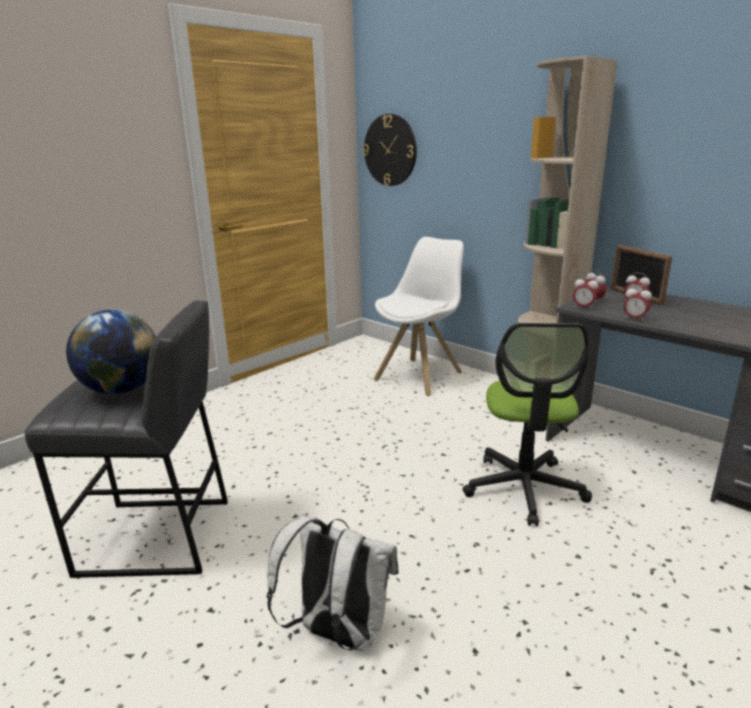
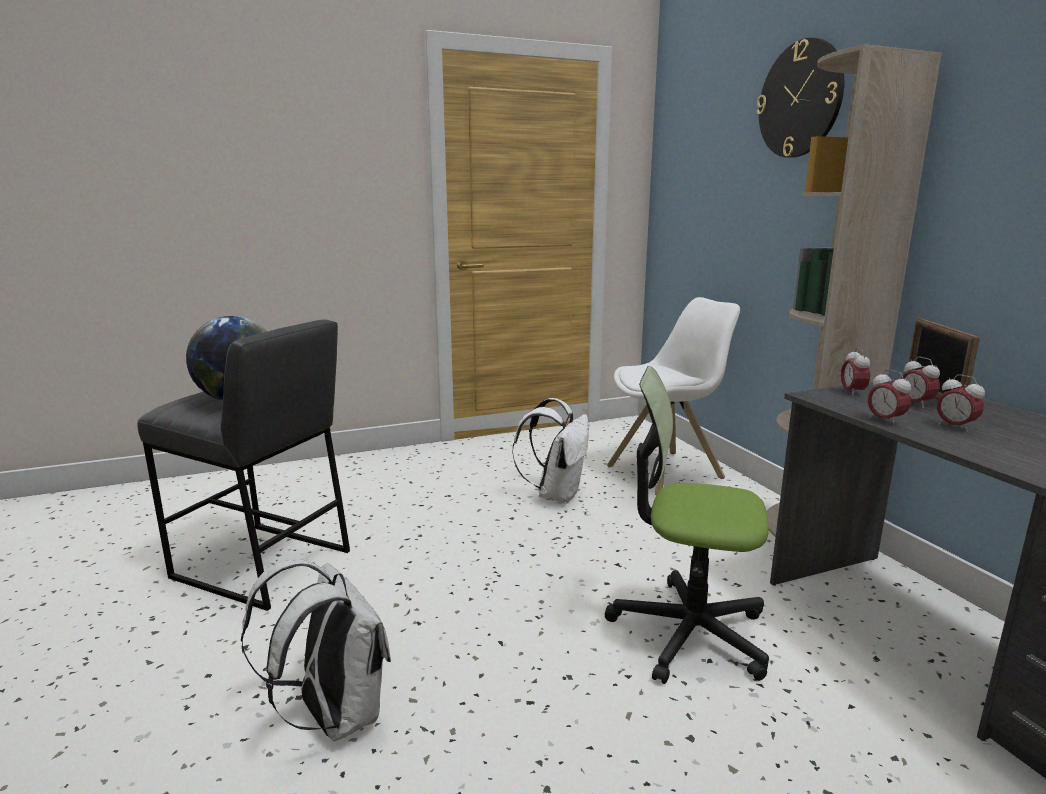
camera: 25 degrees right, 5 degrees down
(356, 411) = (556, 494): none -> white backpack
(390, 150) = (680, 191): wall clock -> wall clock (800, 99)
(524, 488) = (688, 632): office chair -> office chair turned 75 degrees clockwise
(583, 307) = (825, 398): alarm clock -> alarm clock (955, 427)

